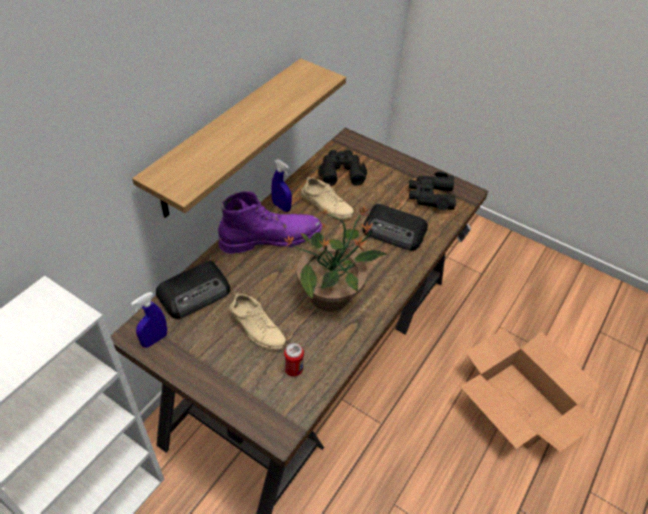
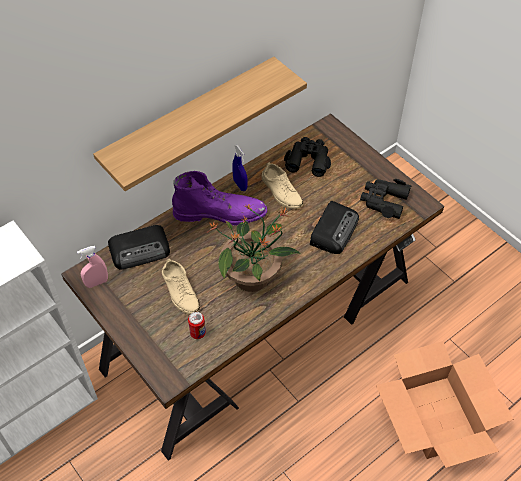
camera: 20 degrees right, 5 degrees up
(155, 339) = (97, 282): blue spray bottle -> pink spray bottle
(395, 232) = (334, 230): radio -> radio turned 105 degrees counterclockwise

